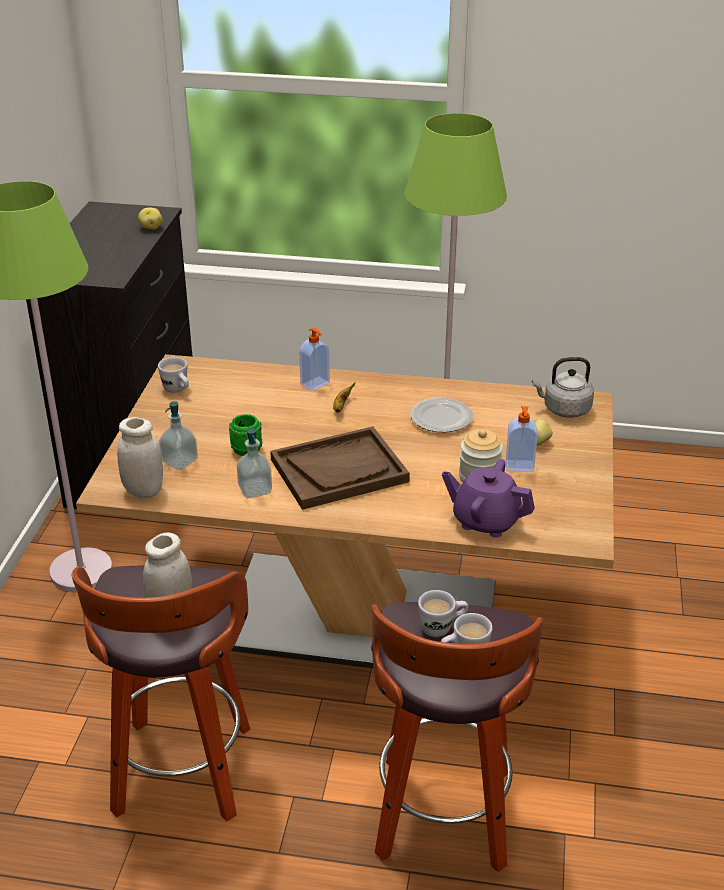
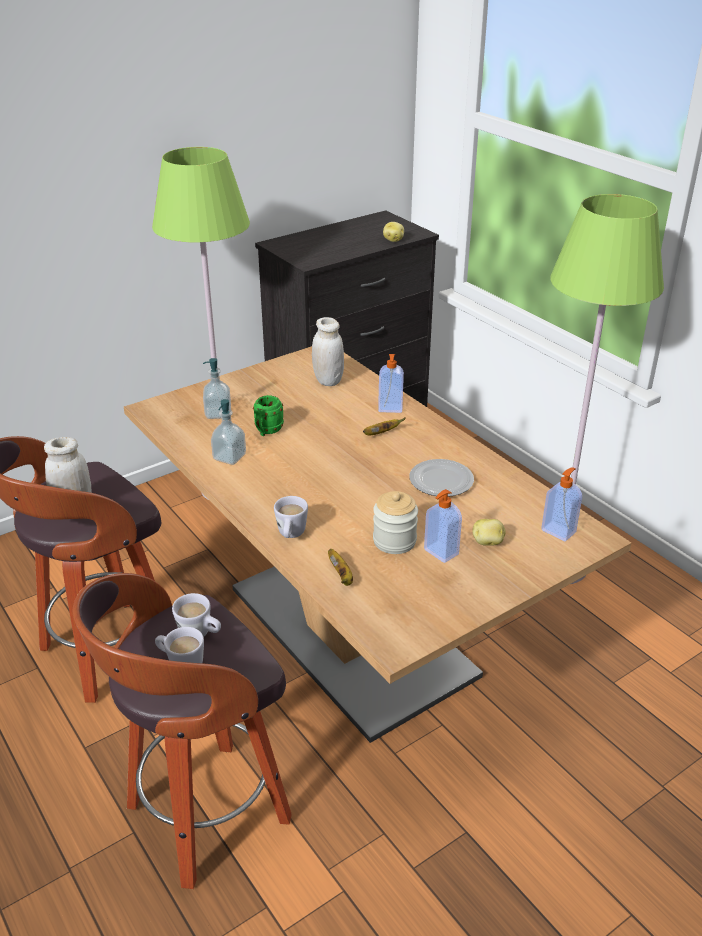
camera: 45 degrees right, 0 degrees up
(143, 491) = (168, 420): white jar -> white jar (328, 380)
(177, 390) = (294, 368): white mug -> white mug (290, 535)
(339, 470) = (303, 476): brown tray -> none
(485, 521) = (341, 576): purple teapot -> banana
(564, 409) = (559, 531): grey kettle -> soap dispenser

